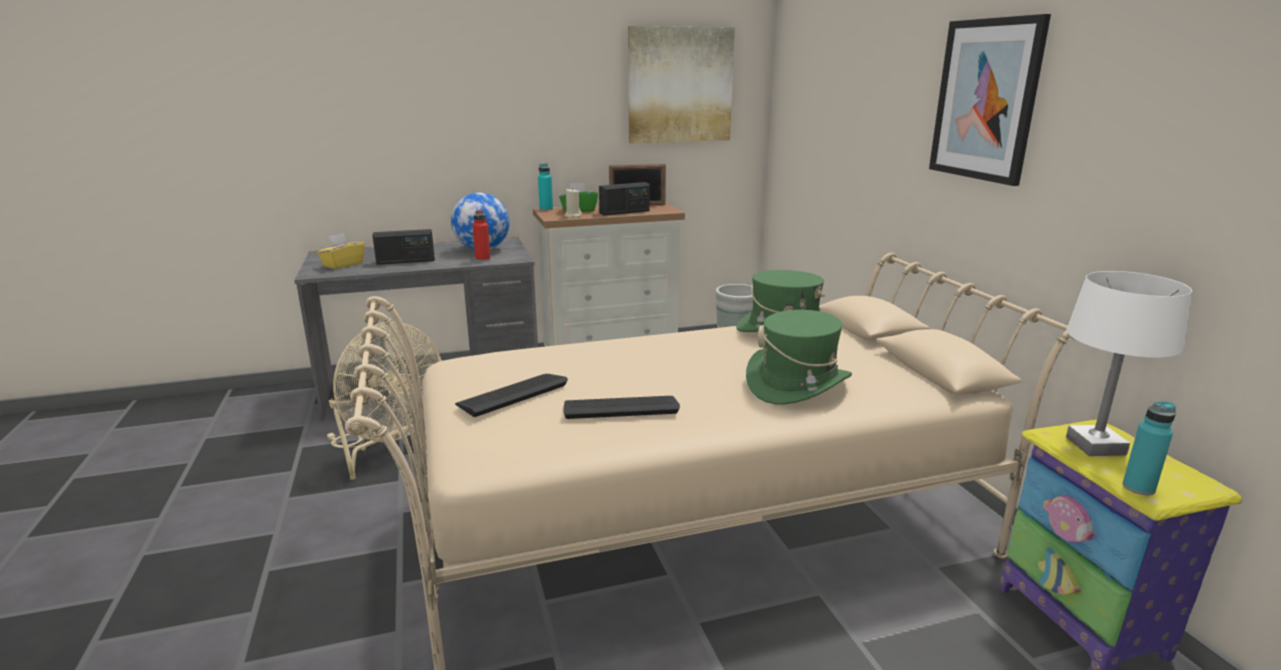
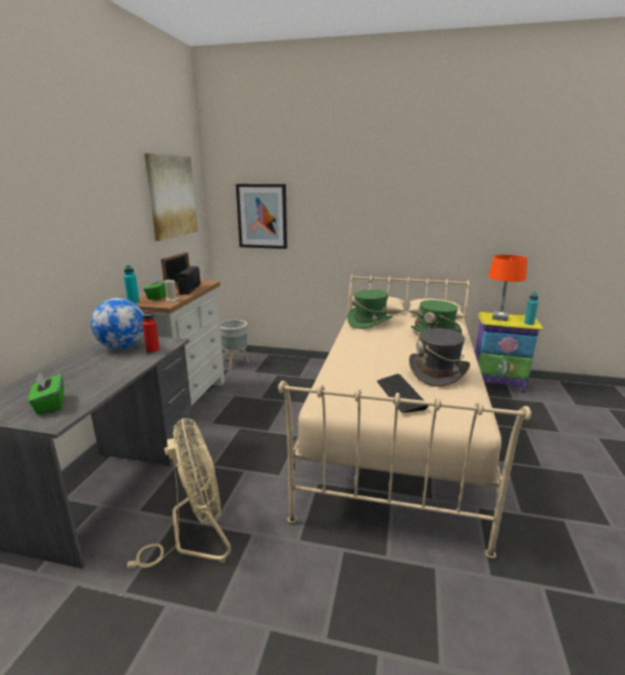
camera: 60 degrees left, 0 degrees up
(343, 265) = (50, 404): yellow tissue box -> green tissue box
(406, 261) = (98, 377): radio -> none
(620, 408) = (438, 372): keyboard -> grey hat
(986, 100) = (397, 197): picture -> picture (262, 216)
(1096, 446) = (500, 318): white table lamp -> orange table lamp

